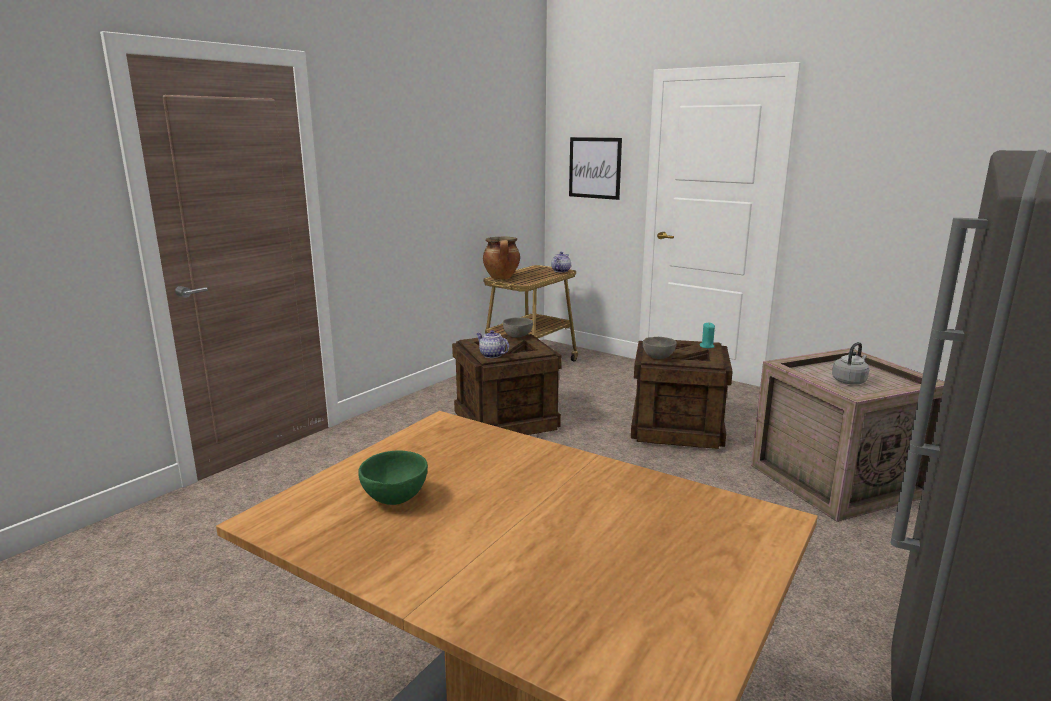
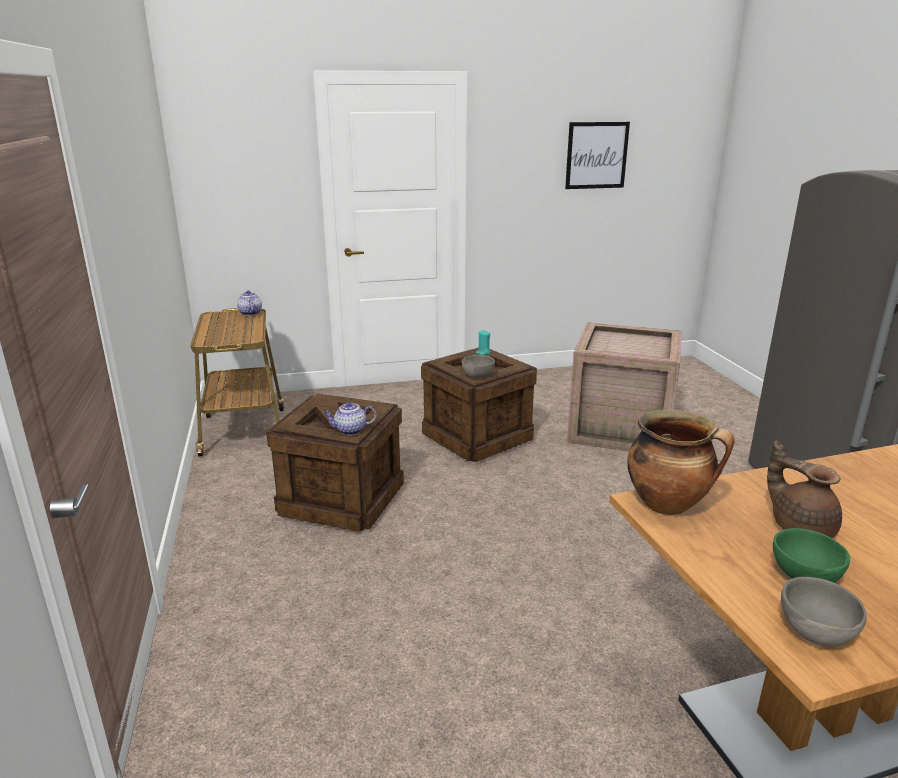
camera: 50 degrees left, 5 degrees up
(488, 483) = (800, 526): none -> brown teapot
(502, 278) = (213, 339): cooking pot -> cooking pot (669, 504)
(517, 336) = (321, 401): grey bowl -> grey bowl (814, 633)
(595, 168) = (249, 185): picture -> picture (596, 155)
(849, 381) = (634, 348): grey kettle -> none

